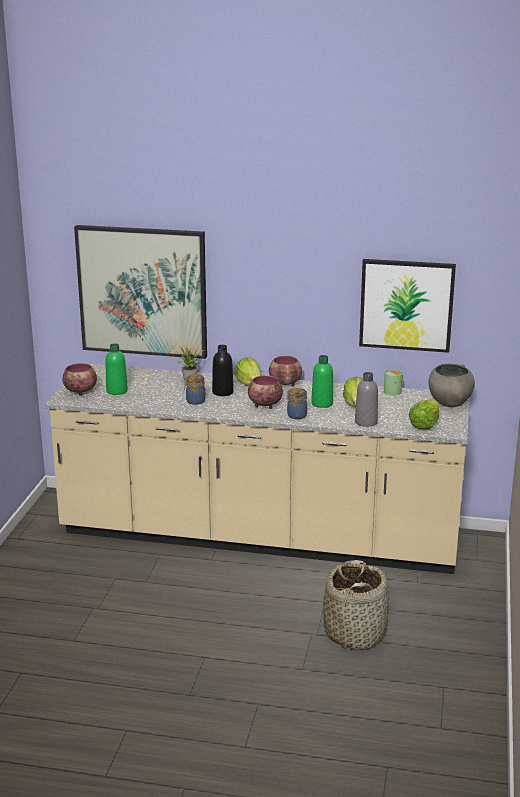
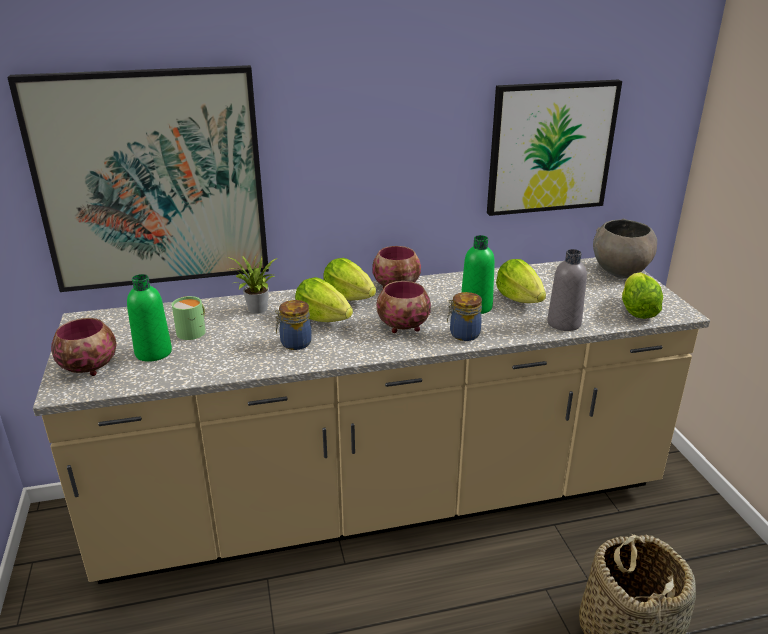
camera: 25 degrees left, 5 degrees up
(222, 392) = (323, 318): black bottle -> lettuce
(394, 391) = (540, 269): green mug -> green mug (194, 331)

